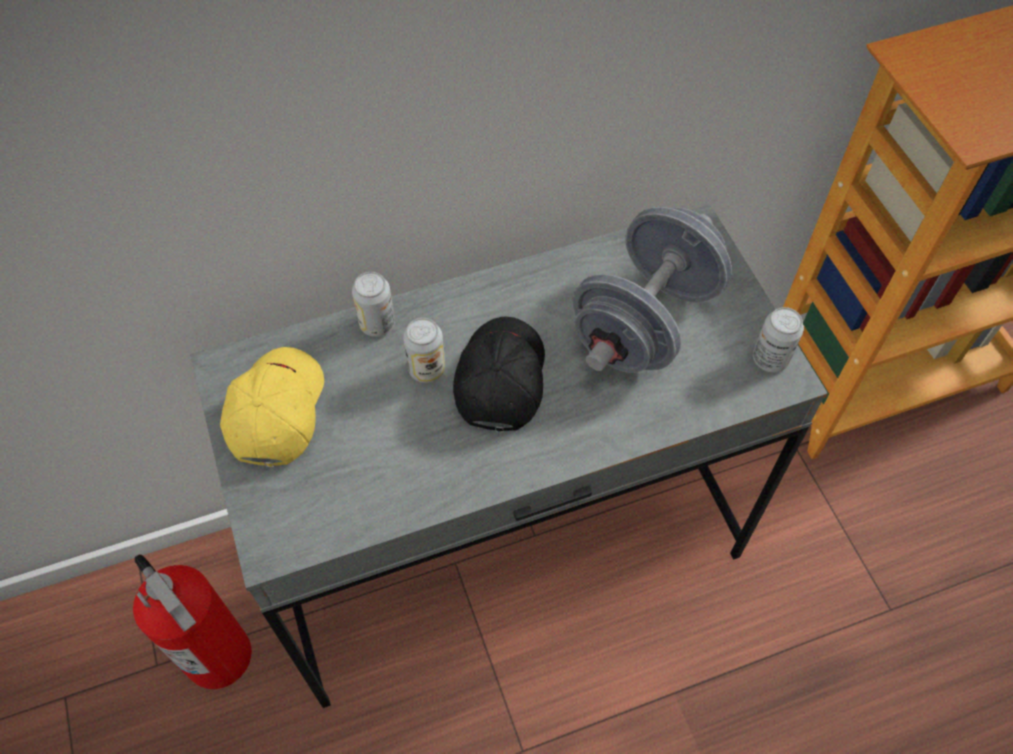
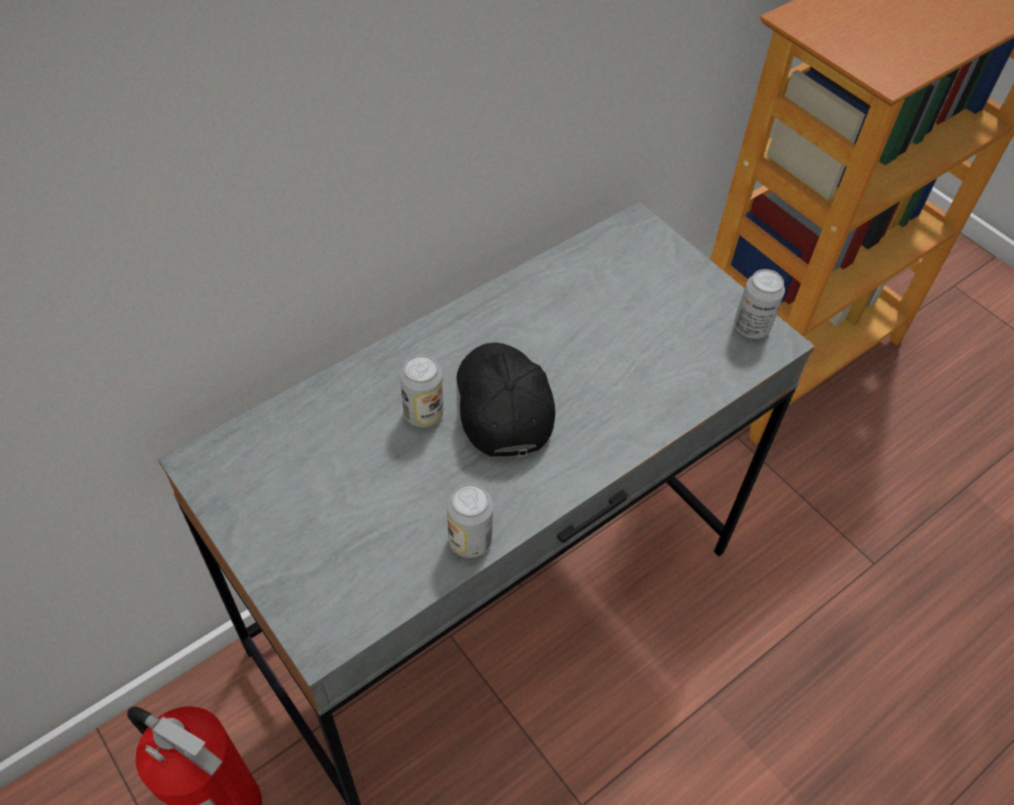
camera: 20 degrees left, 5 degrees down
(276, 411) = (277, 494): yellow cap -> none
(377, 324) = (354, 381): can -> can (470, 541)
(645, 322) = (622, 320): grey dumbbell -> none

